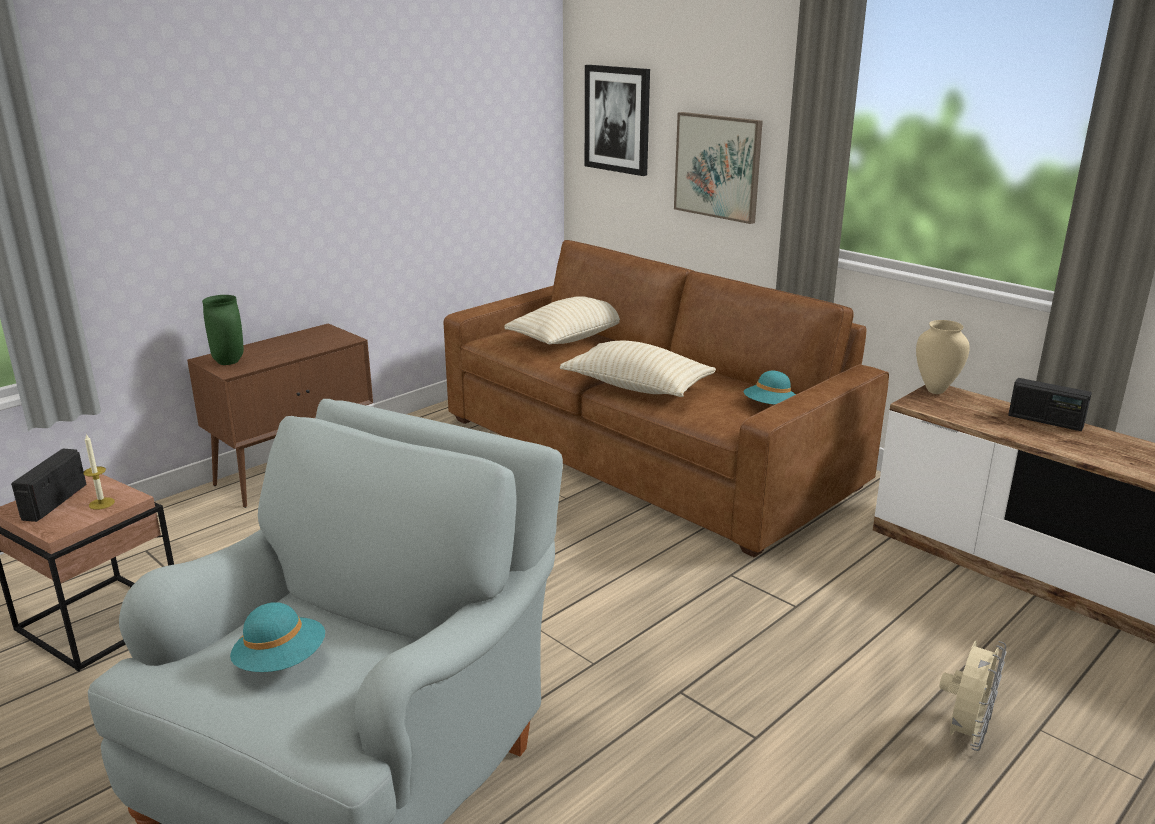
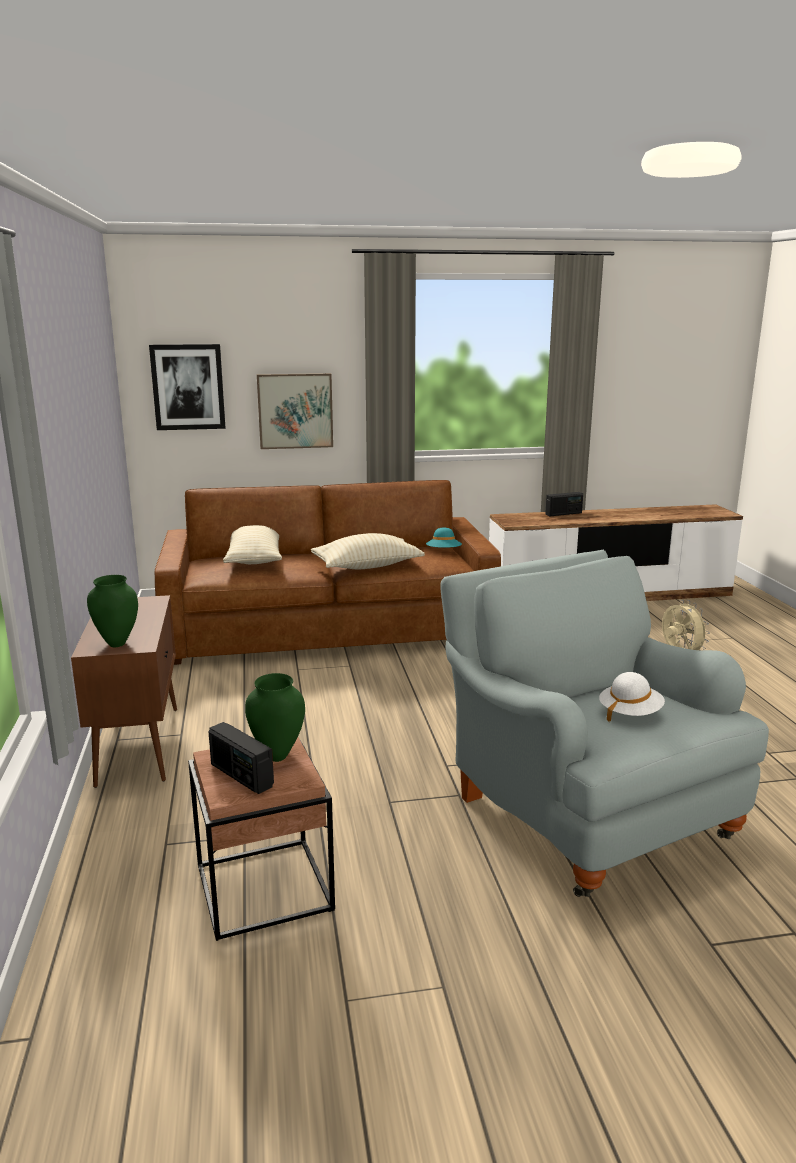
camera: 55 degrees left, 5 degrees down
(101, 503) = (278, 755): candle -> green vase
(281, 662) = (630, 713): turquoise hat -> white hat
(935, 391) = (503, 517): beige vase -> none

